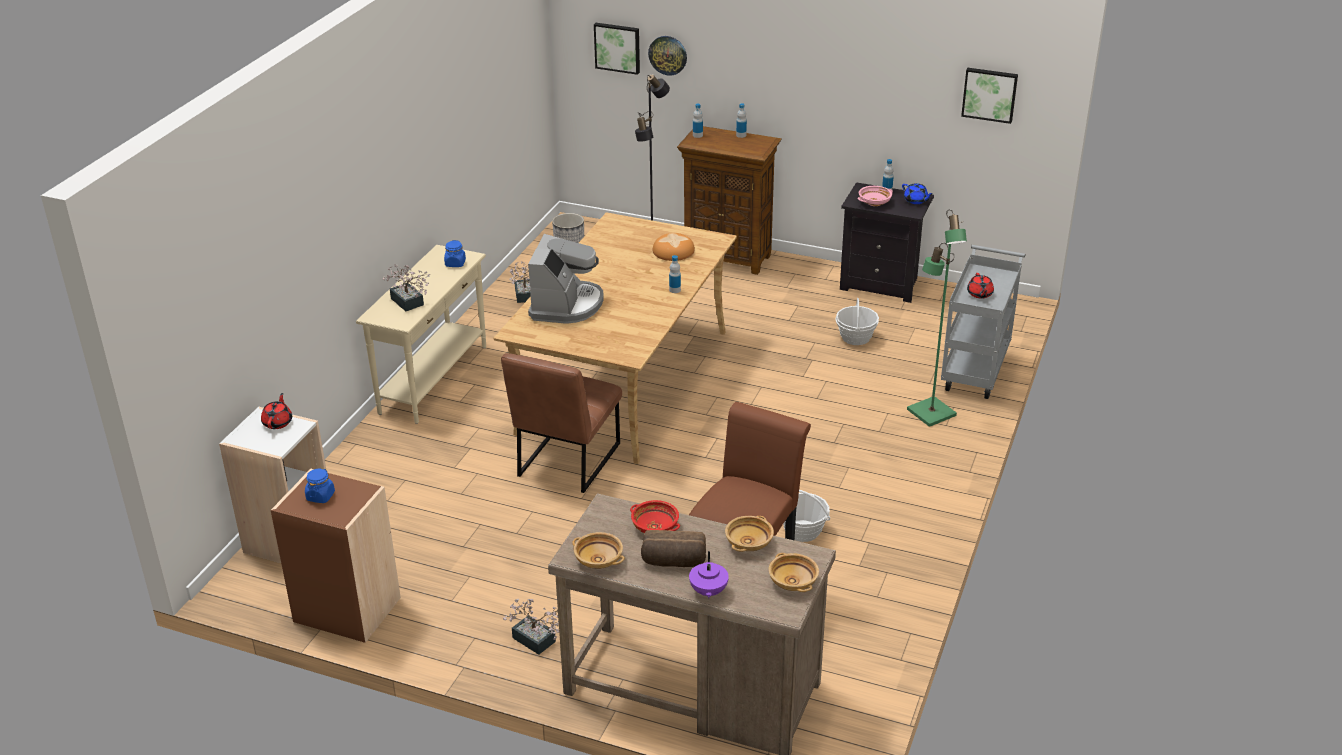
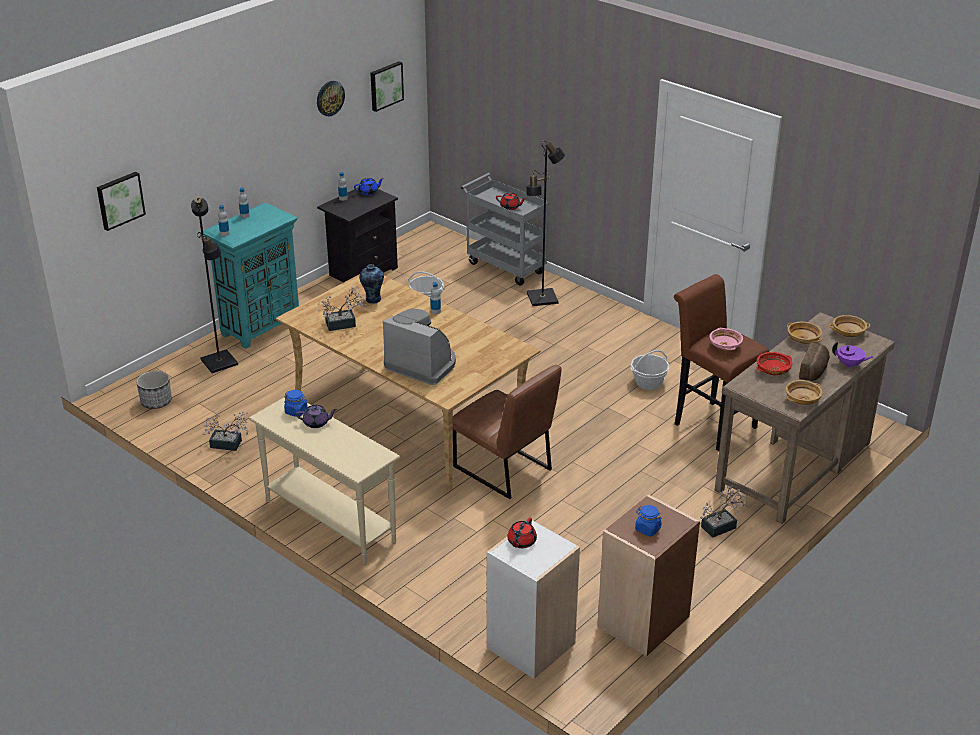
camera: 70 degrees left, 0 degrees up
(278, 422) = (521, 542): red teapot -> red teapot turned 90 degrees counterclockwise
(409, 303) = (350, 448): potted plant -> potted plant (344, 324)
(441, 277) = (316, 423): none -> purple teapot
(668, 55) = (163, 182): wall clock -> wall clock (330, 98)
(673, 251) = (372, 300): bread -> vase
(729, 258) = (261, 327): brown cabinet -> turquoise cabinet
(874, 202) = (357, 207): pink bowl -> pink bowl (725, 346)
(931, 412) = (542, 298): green floor lamp -> black floor lamp

